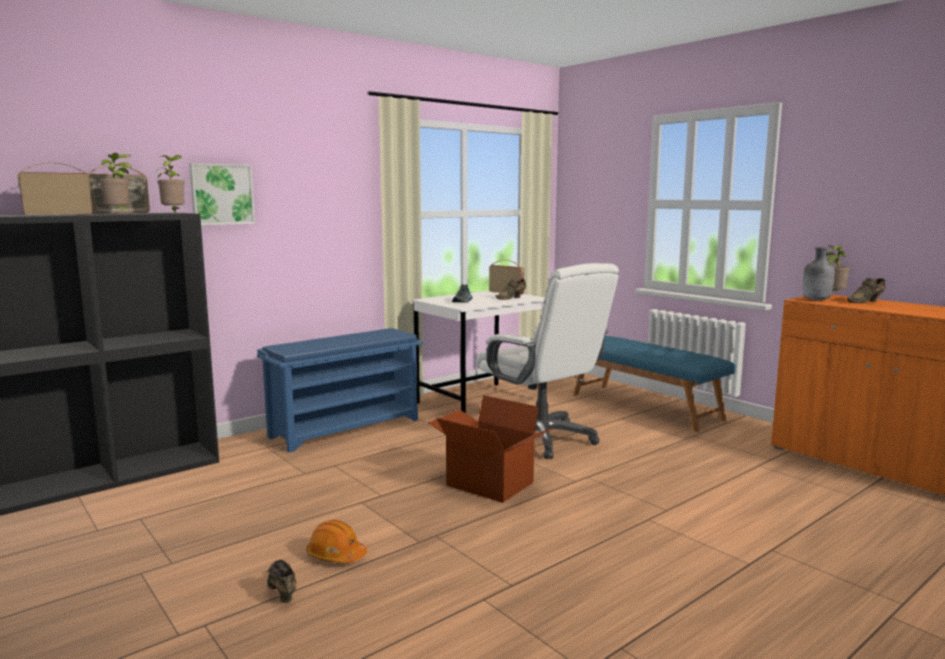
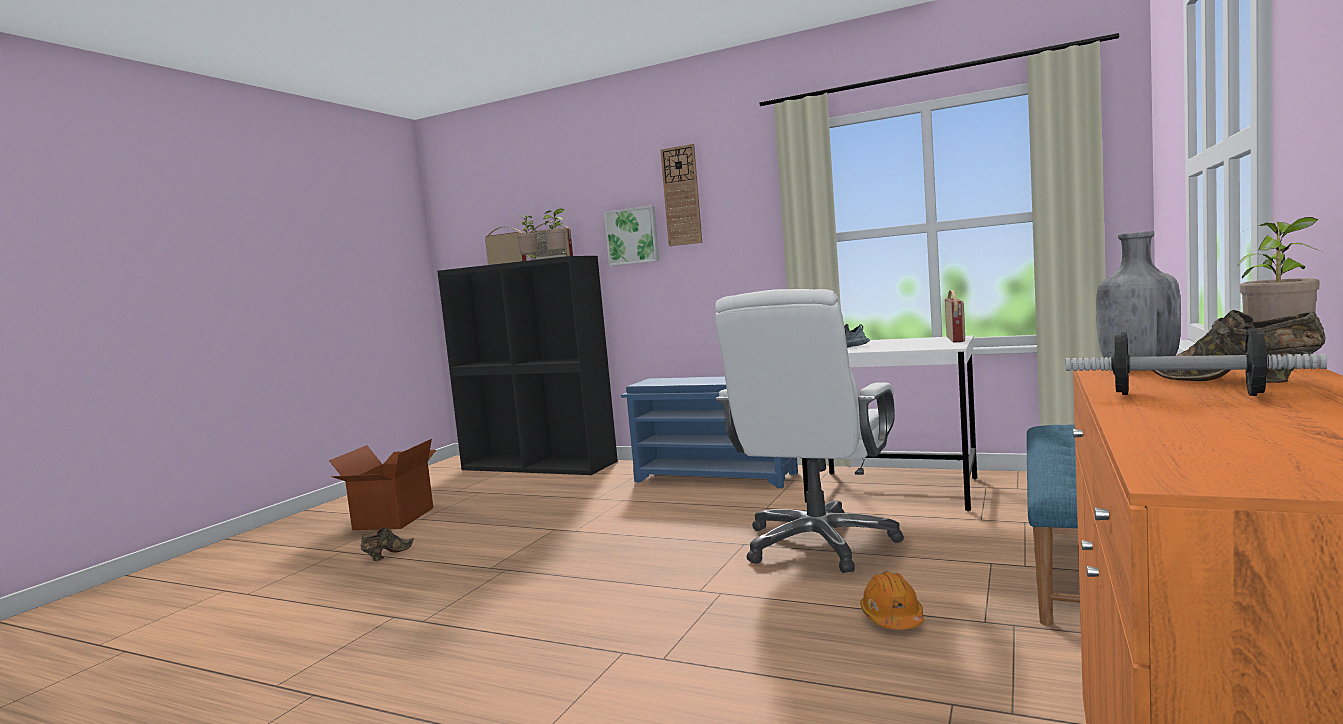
camera: 65 degrees right, 5 degrees down
(279, 160) = (681, 196): none -> wall clock
(336, 555) = (451, 551): orange hard hat -> orange hard hat (892, 618)
(488, 484) = (641, 557): cardboard box -> cardboard box (392, 518)
(512, 298) = (916, 346): brown shoe -> none
(887, 307) = (1186, 395): none -> dumbbell

